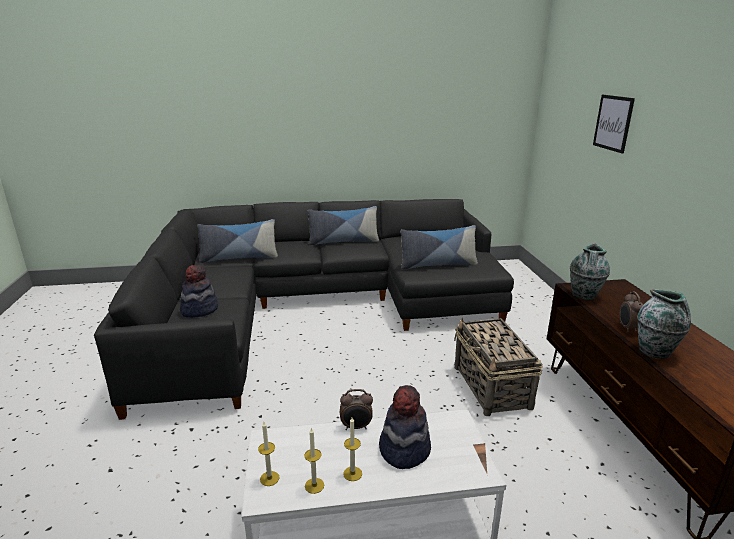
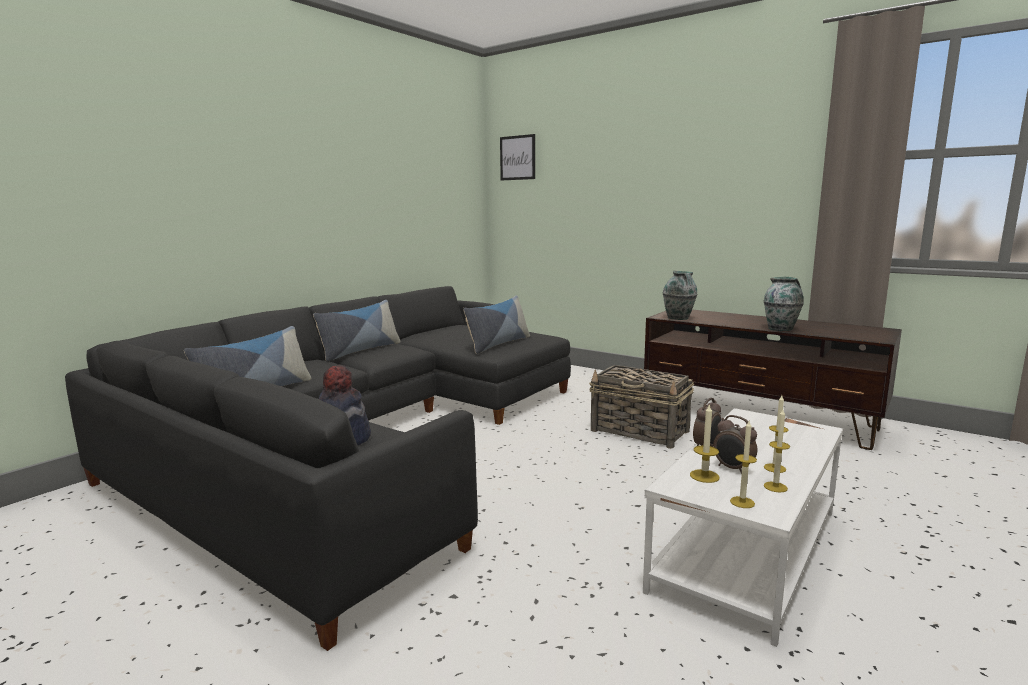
camera: 45 degrees left, 10 degrees down
(298, 445) = (704, 476): none -> candle
(404, 449) = (762, 441): hat -> none
(613, 123) = (601, 184): picture -> picture (517, 157)
(627, 328) = (741, 324): alarm clock -> alarm clock (733, 469)

